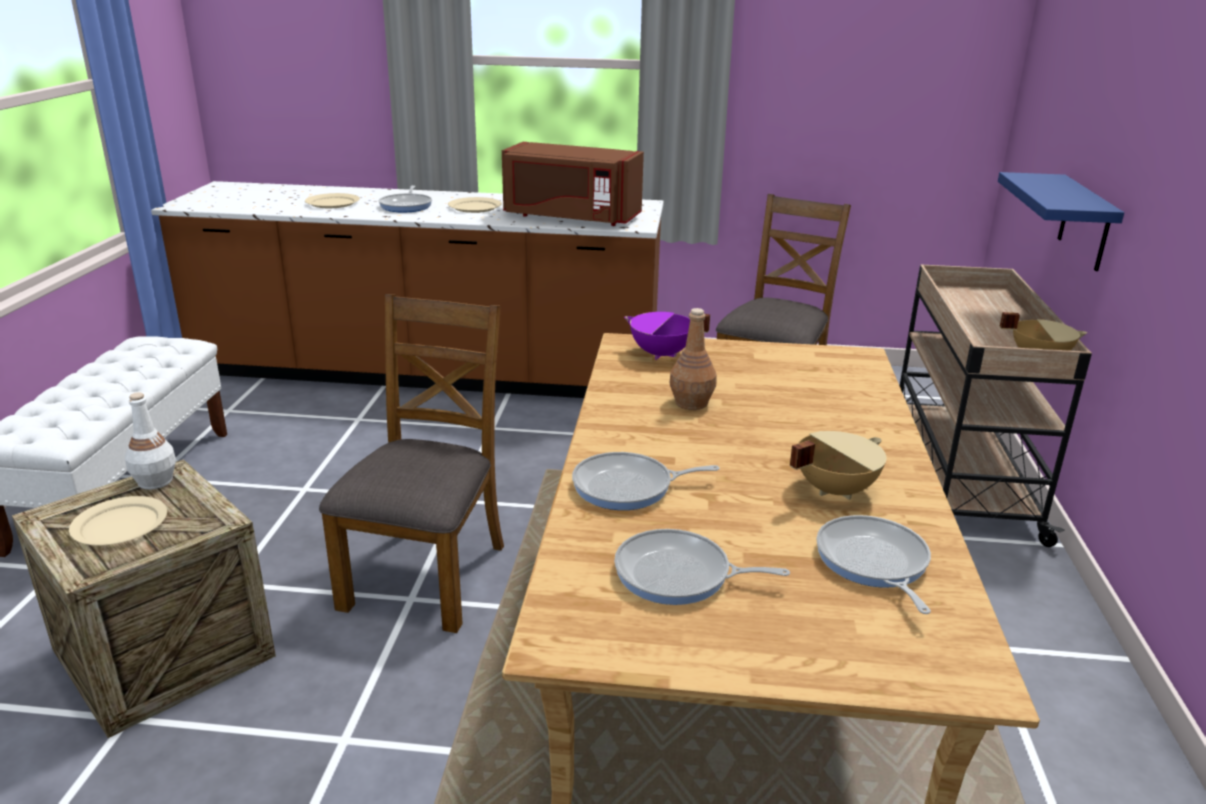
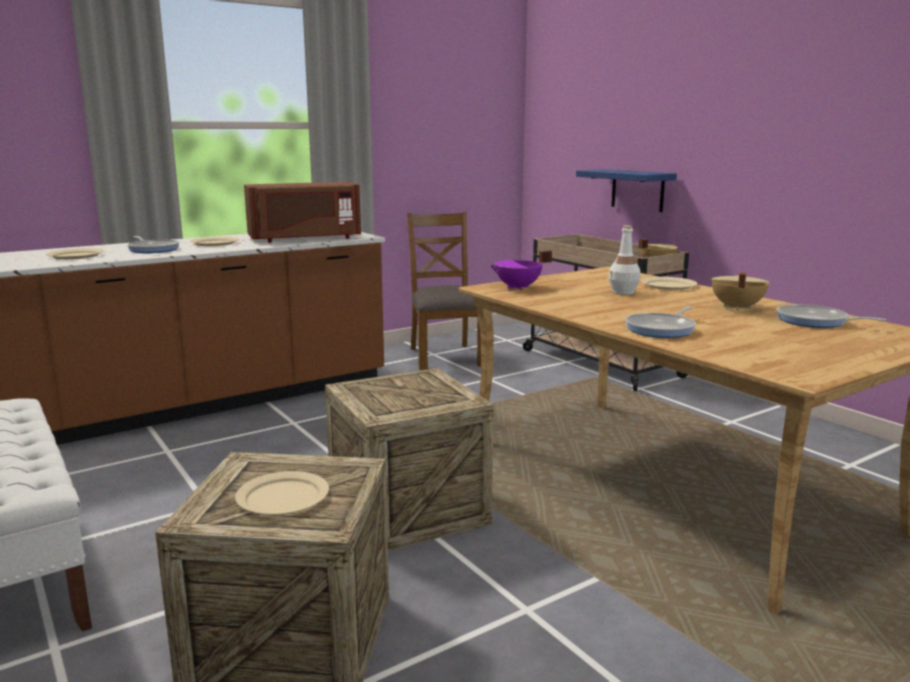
camera: 40 degrees left, 10 degrees down
(155, 482) = (243, 469): white bottle -> white bottle (623, 292)
(427, 575) = (408, 510): brown chair -> crate
(679, 575) = (772, 345): frying pan -> none
(691, 403) = (591, 299): brown bottle -> none
(859, 413) = (668, 285): none -> beige plate

